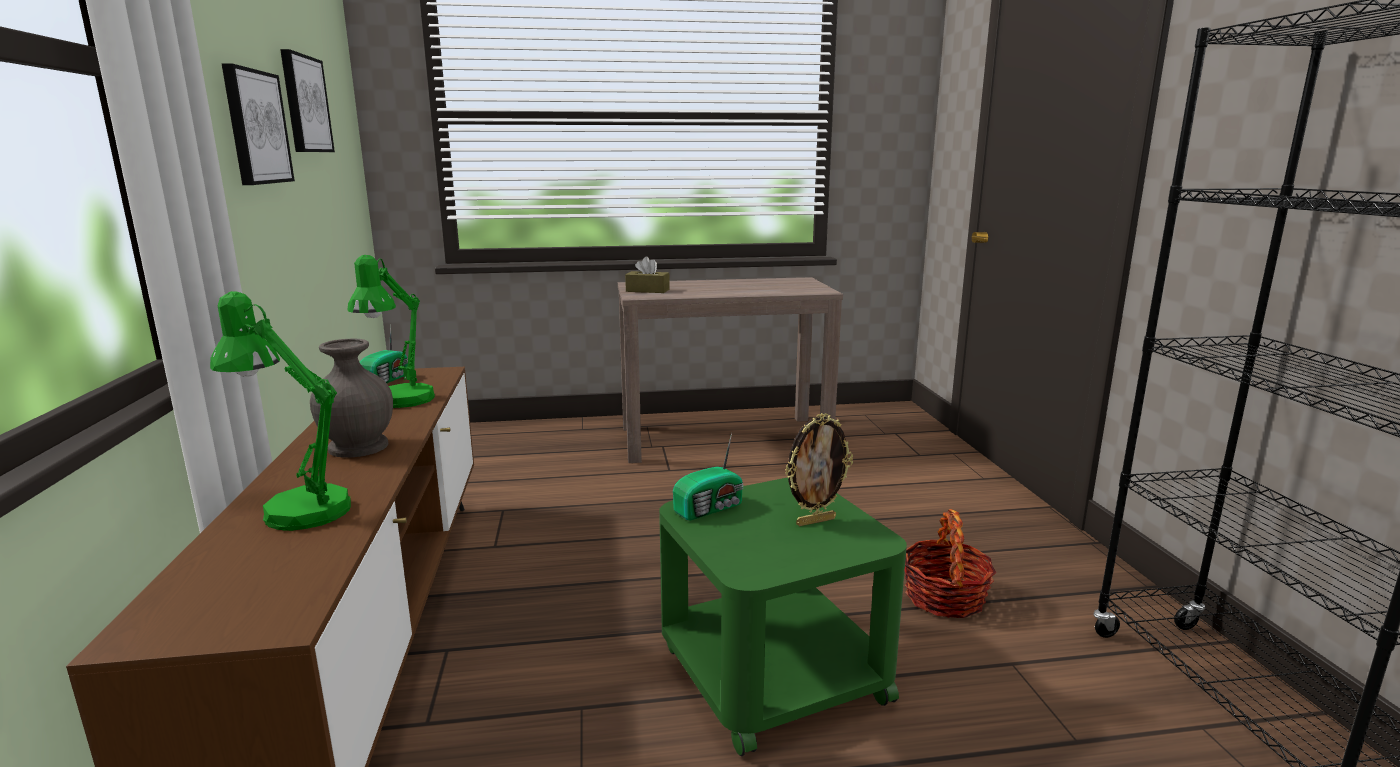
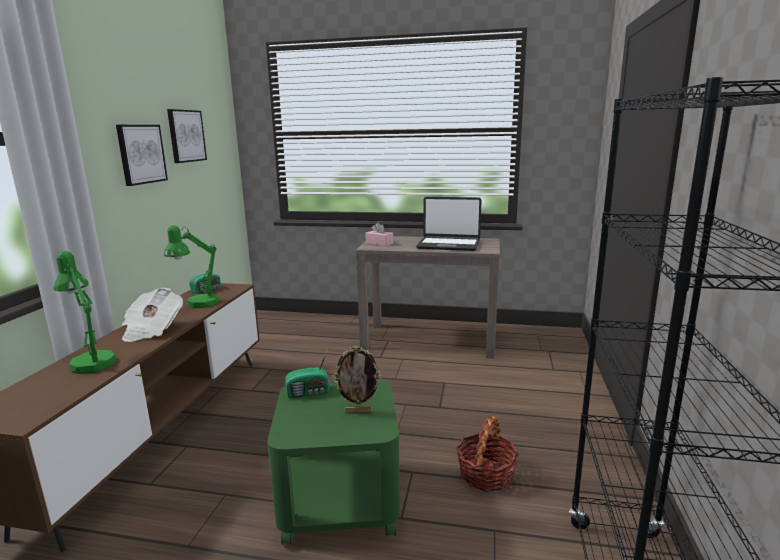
camera: 20 degrees right, 0 degrees up
(359, 447) = (152, 330): grey vase -> newspaper
(647, 290) = (379, 243): brown tissue box -> pink tissue box
(755, 287) = (448, 245): none -> laptop

